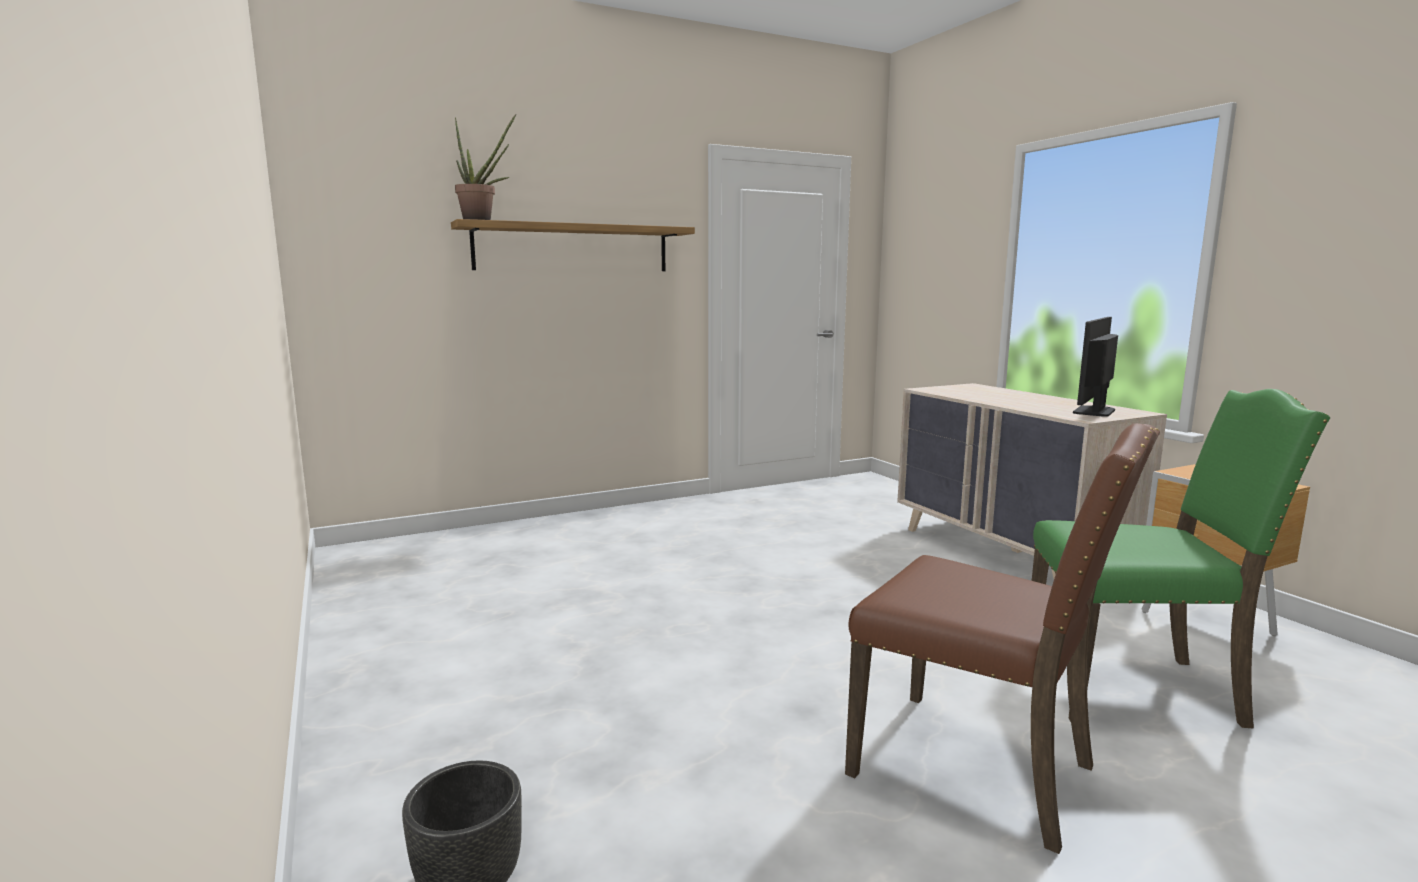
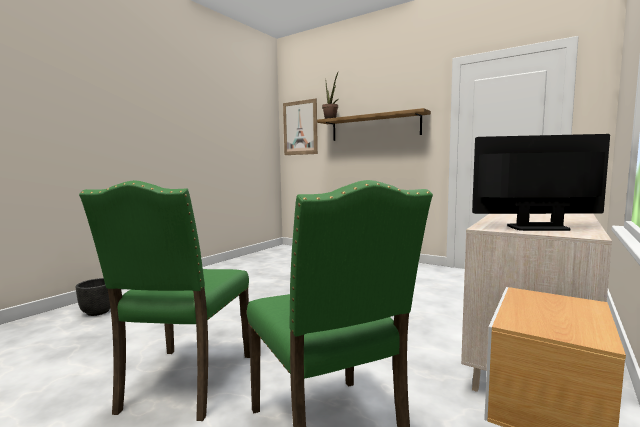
camera: 60 degrees right, 5 degrees down
(361, 229) = (300, 128): none -> picture
(978, 768) = (185, 382): brown chair -> green chair

